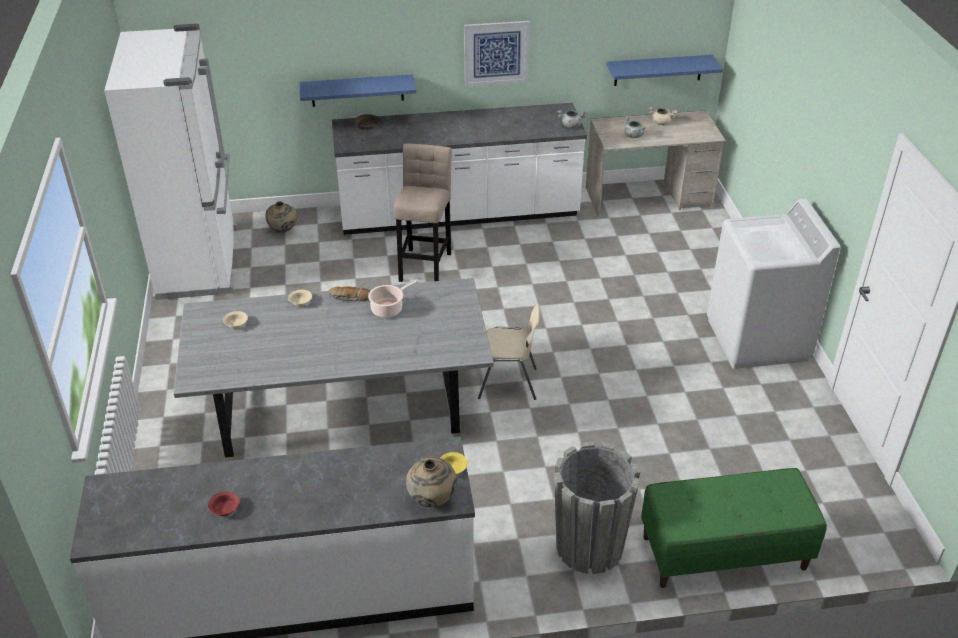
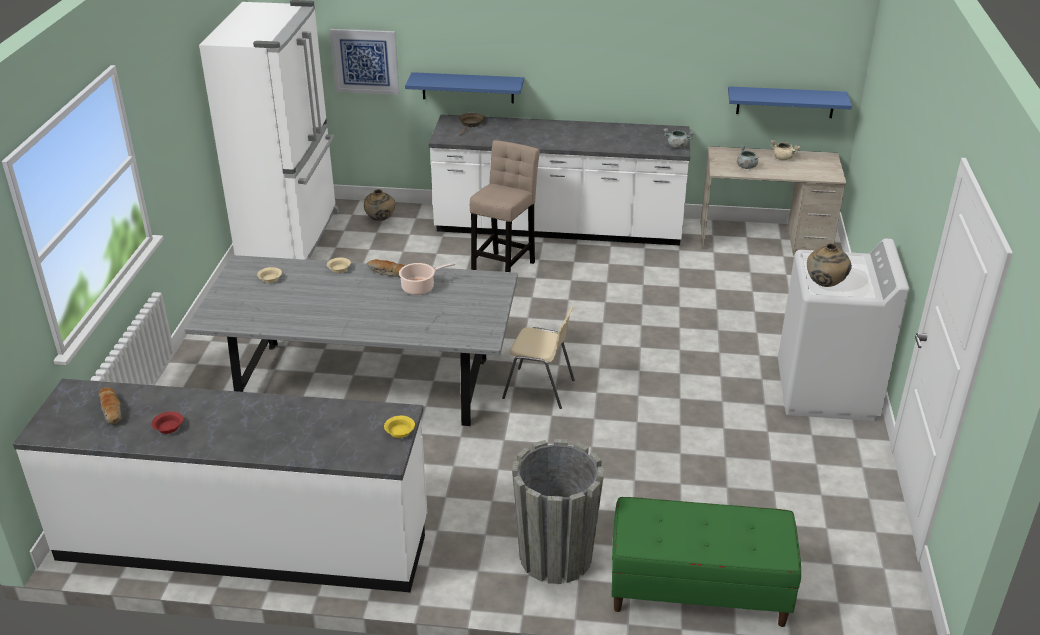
camera: 15 degrees right, 5 degrees down
(157, 501) = (112, 410): none -> bread
(432, 500) = (365, 456): beige vase -> beige vase (825, 285)
(496, 53) = (611, 64): picture -> picture (365, 61)

